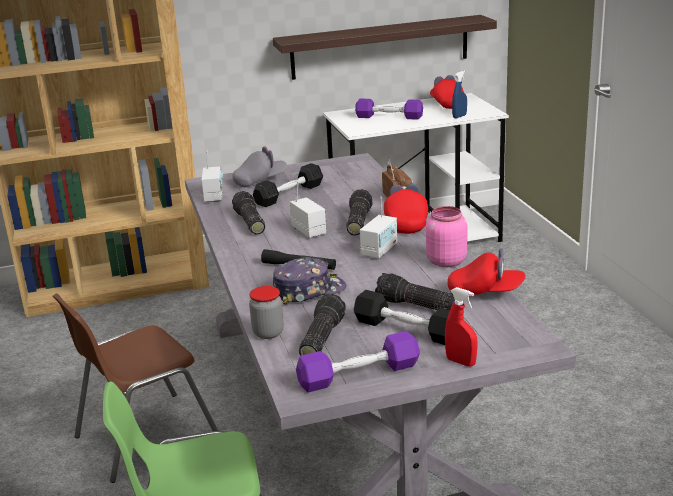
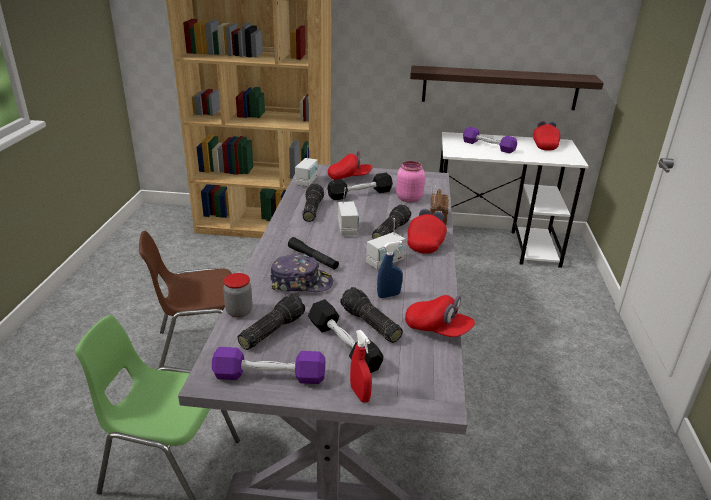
camera: 20 degrees right, 5 degrees up
(260, 181) = (349, 177): grey cap -> red cap
(445, 261) = (428, 288): pink jar -> pink jar (408, 198)
(459, 116) = (545, 158): blue spray bottle -> blue spray bottle (388, 295)

